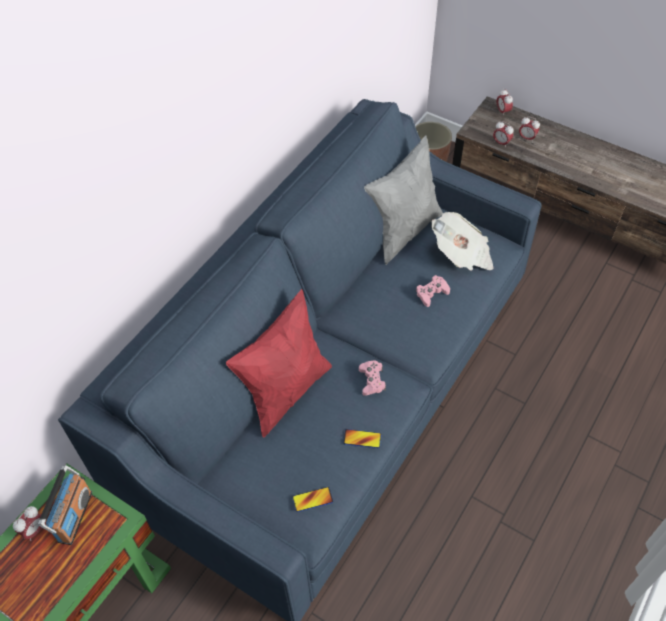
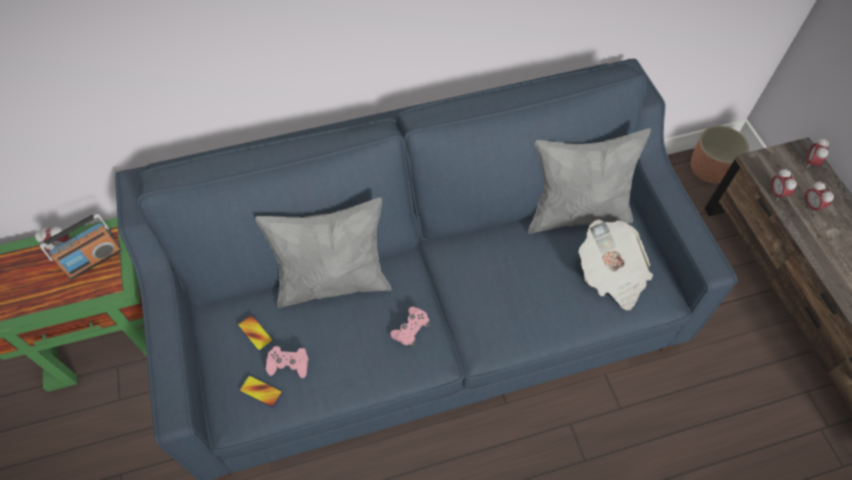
camera: 40 degrees right, 5 degrees up
(285, 391) = (334, 282): red pillow -> grey pillow
(362, 439) = (350, 374): phone -> phone (255, 333)
(431, 293) = (543, 290): pink game controller -> pink game controller (288, 364)

